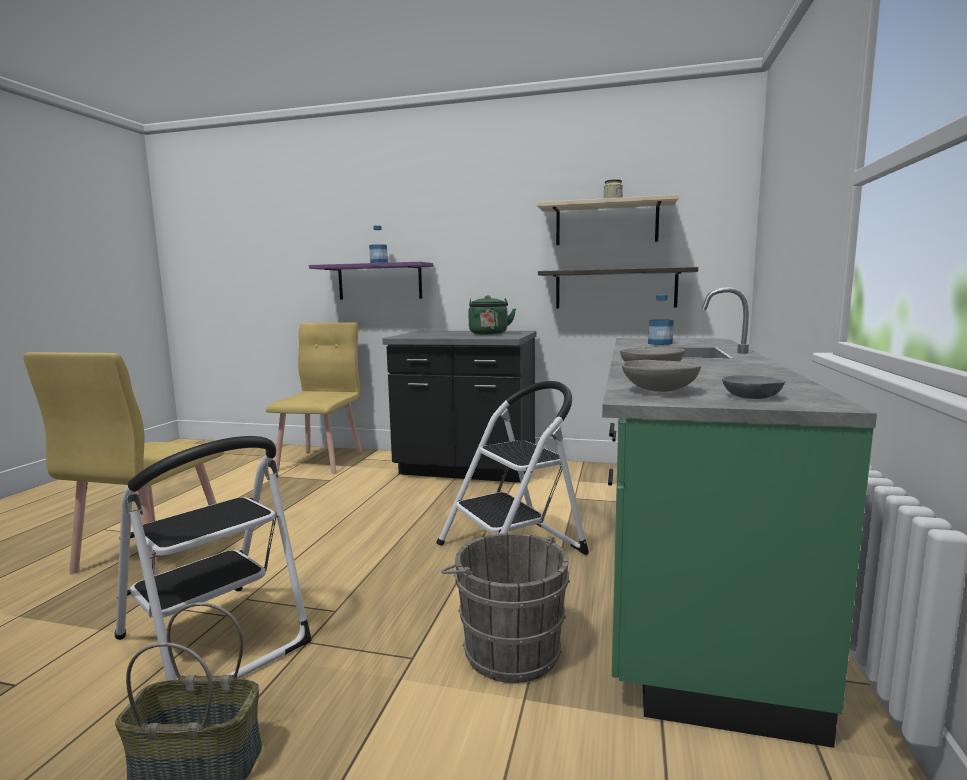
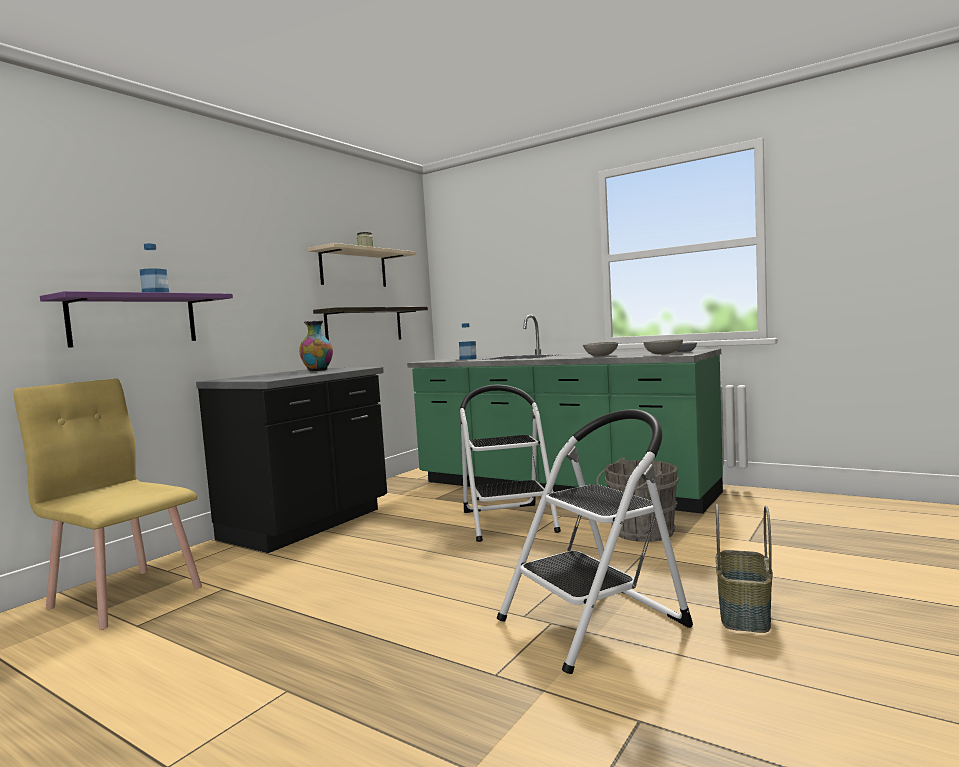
camera: 70 degrees left, 5 degrees down
(151, 554) = (349, 692): yellow chair -> none
(489, 334) = (317, 370): green kettle -> vase

